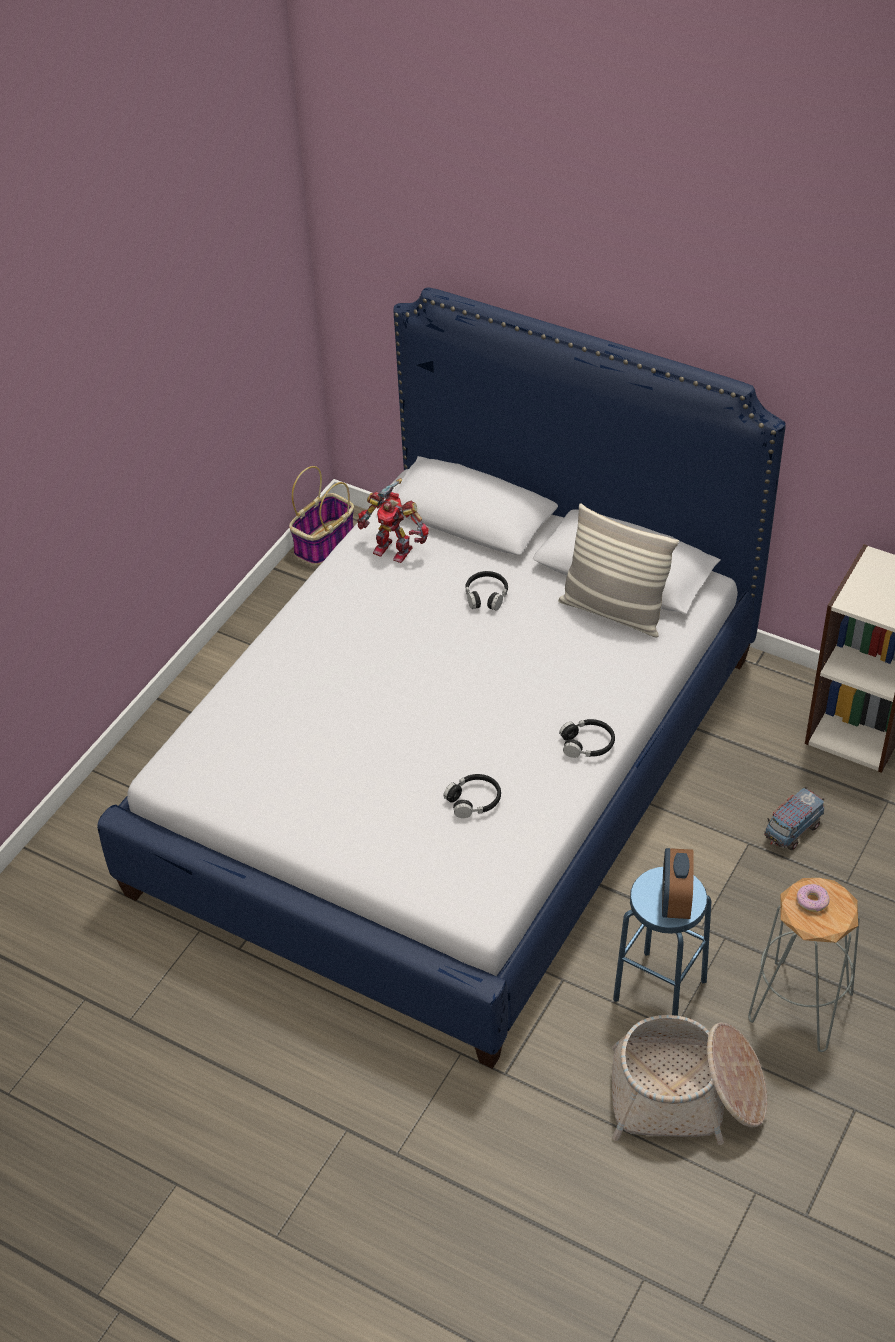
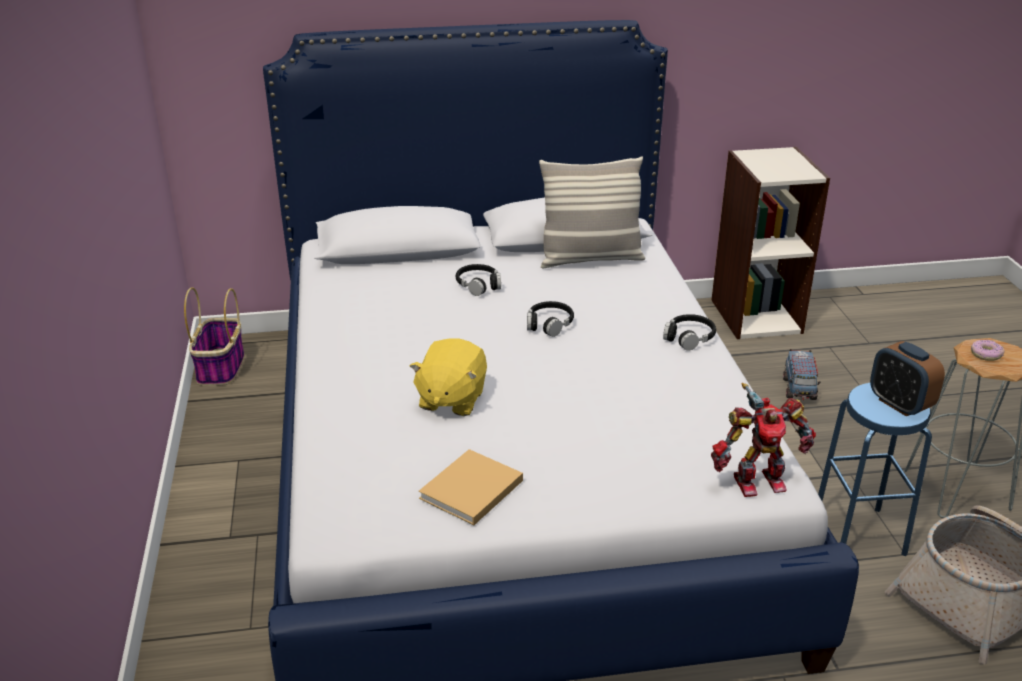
camera: 40 degrees left, 15 degrees down
(273, 793) = (469, 491): none -> beige book
(341, 707) = (451, 399): none -> yellow plush toy
(394, 549) = (360, 285): toy robot -> toy robot (757, 480)
(474, 800) = (657, 411): black headphones -> black headphones (549, 324)

